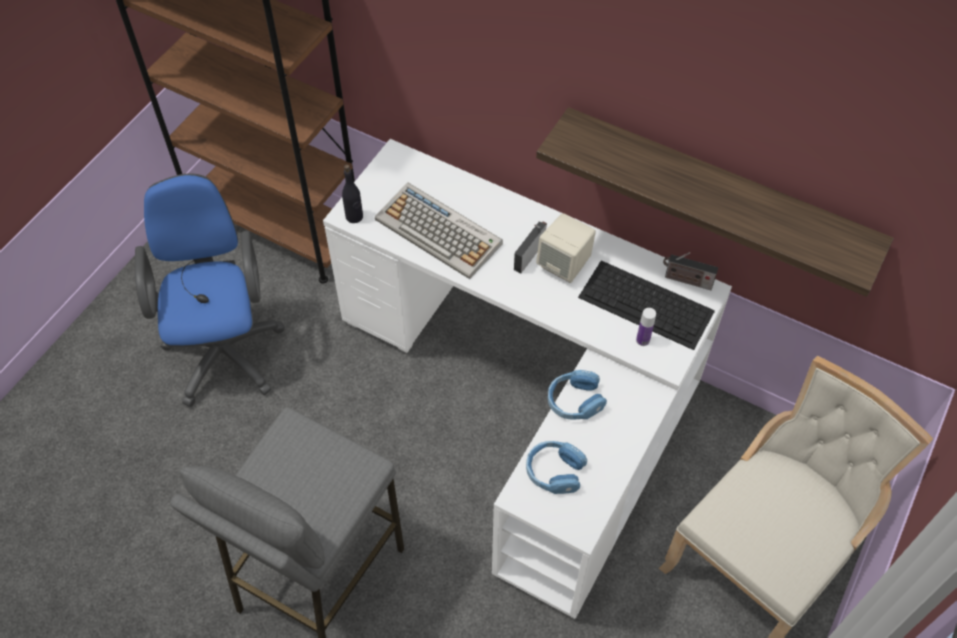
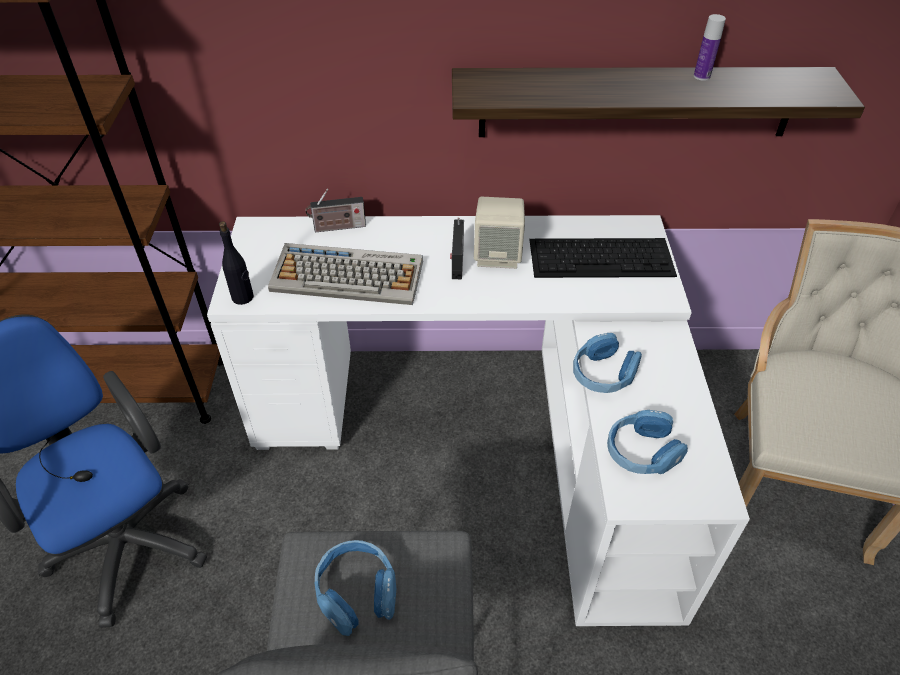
camera: 30 degrees left, 10 degrees down
(302, 464) = (356, 592): none -> blue headphones
(643, 340) = (625, 288): bottle -> bottle (701, 76)
(686, 280) = (618, 225): radio -> radio (337, 227)

